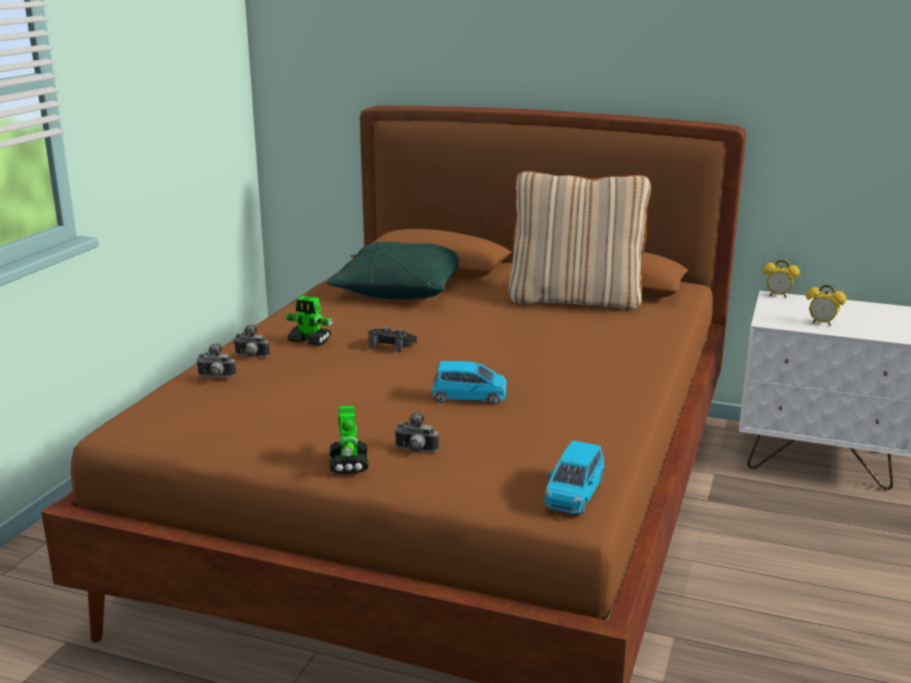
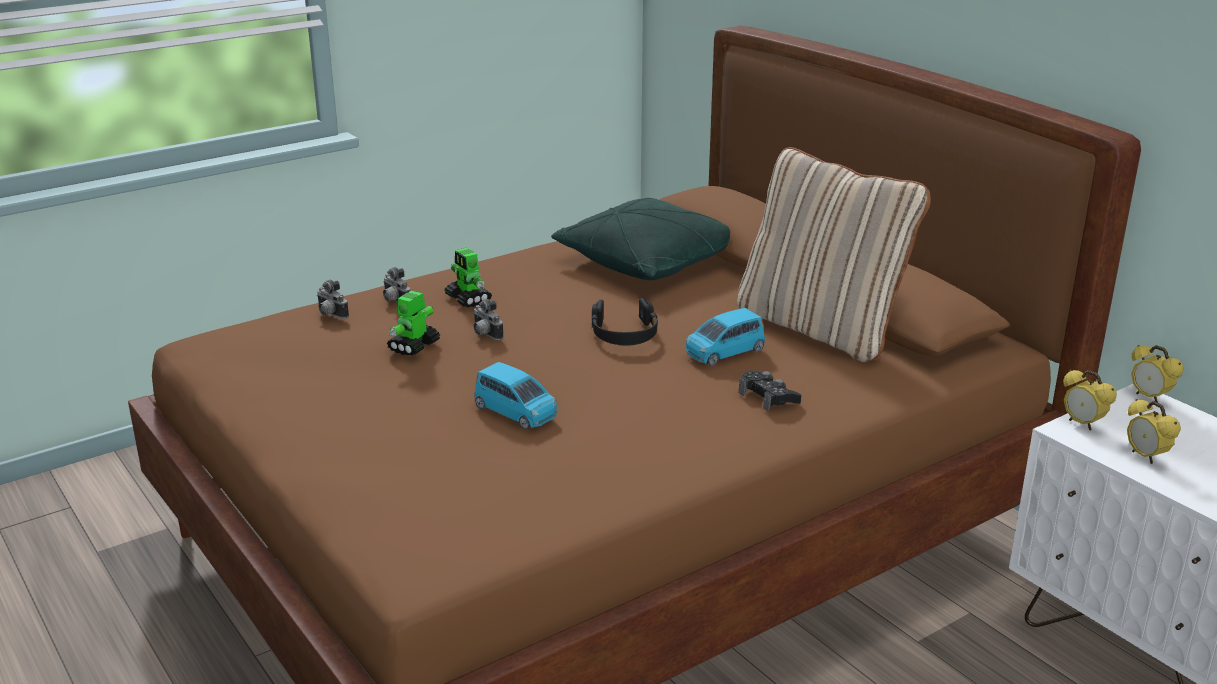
camera: 35 degrees right, 5 degrees up
(349, 464) = (302, 445): toy robot -> toy robot (413, 346)
(391, 345) = (532, 327): black game controller -> black game controller (768, 397)
(415, 451) = (376, 452): camera -> camera (485, 335)
(461, 332) = (624, 333): none -> black headphones
(574, 494) = (437, 557): blue toy car -> blue toy car (724, 352)
(769, 317) = (1082, 424): none -> alarm clock

